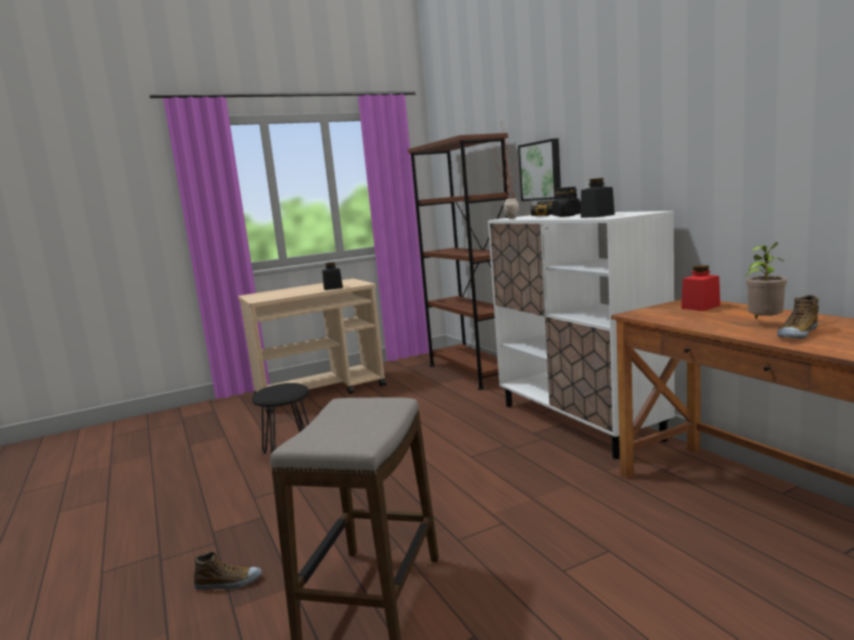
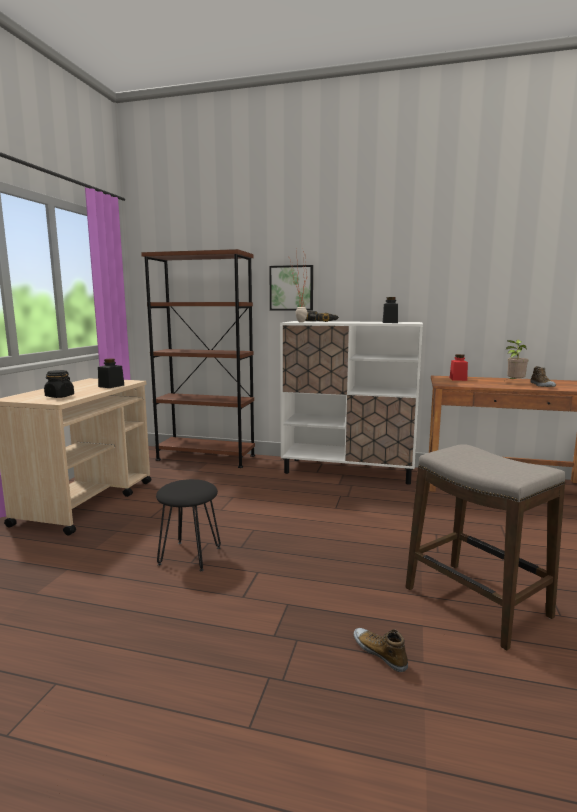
camera: 50 degrees left, 0 degrees up
(228, 583) = (380, 653): shoe -> shoe turned 75 degrees counterclockwise
(566, 216) = (351, 322): black jar -> black jar (59, 396)

